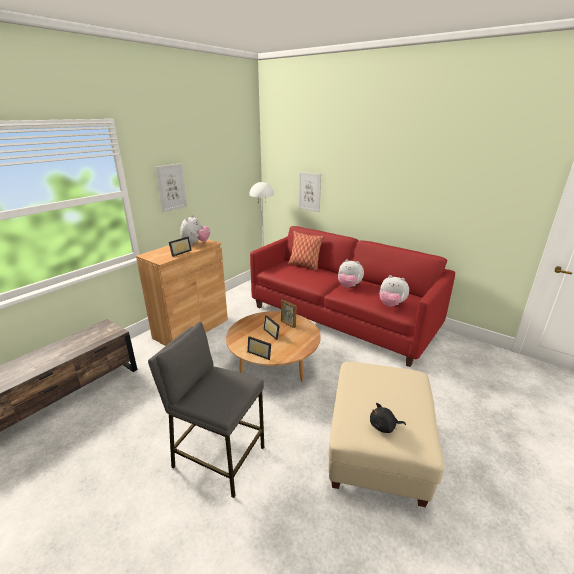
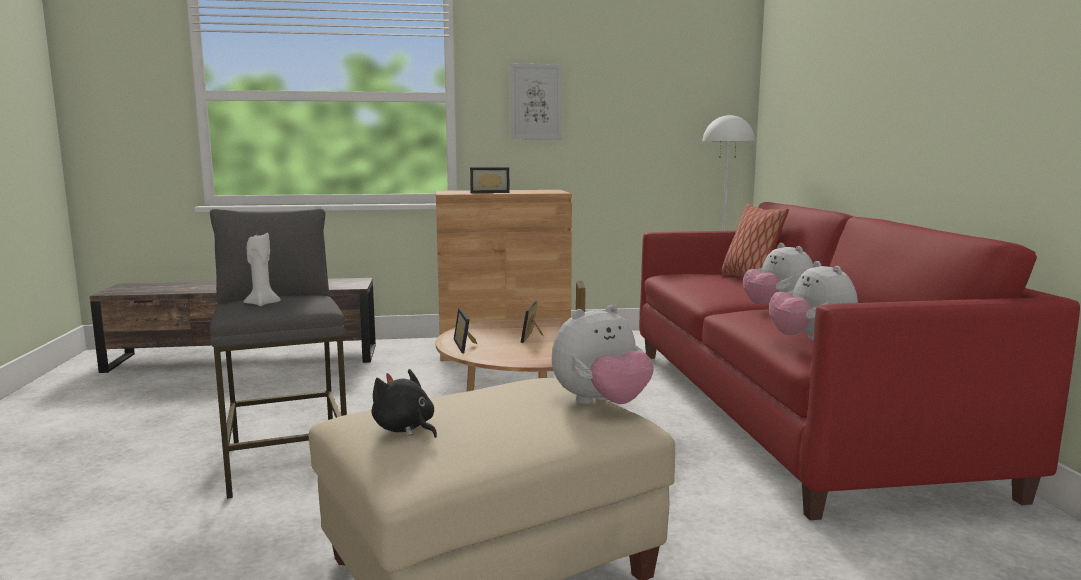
camera: 45 degrees right, 15 degrees down
(196, 243) = (536, 191): plush toy -> plush toy (601, 404)
(219, 395) = (262, 304): none -> white candle
(309, 191) = (815, 130): picture -> none

